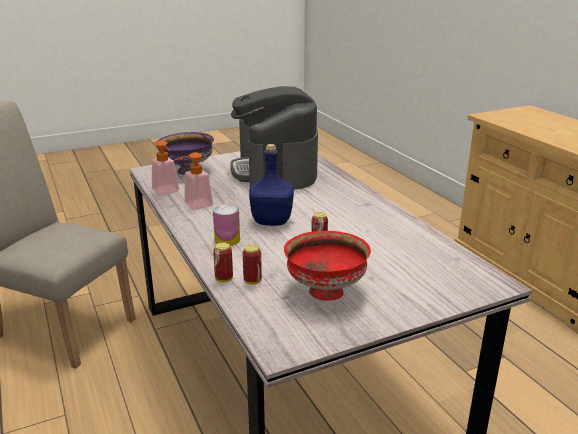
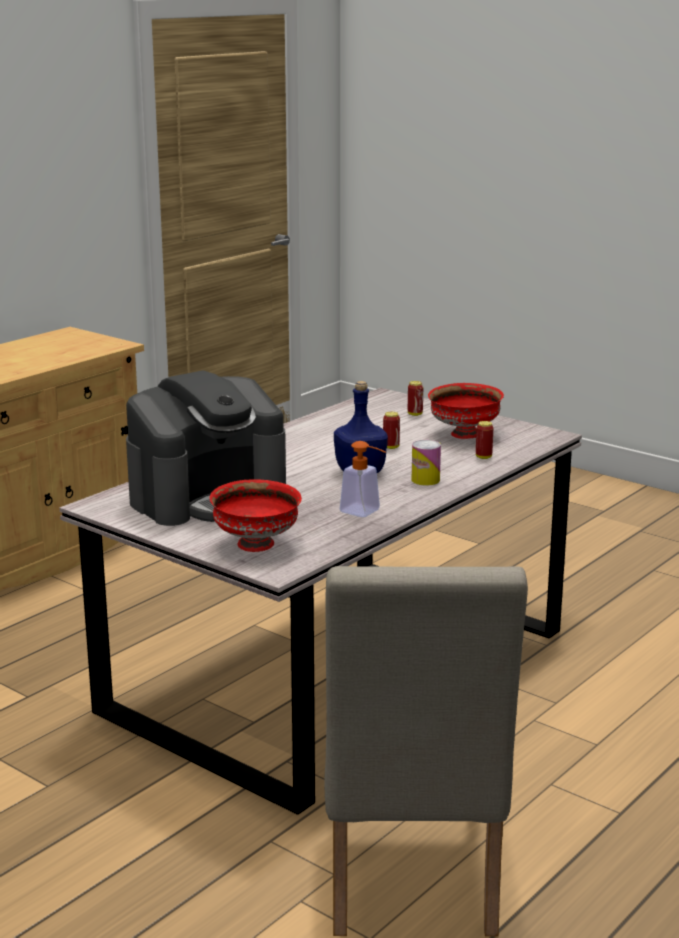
camera: 115 degrees left, 5 degrees down
(167, 192) = (342, 536): soap dispenser -> none
(187, 171) = (257, 545): purple bowl -> red bowl
(224, 279) = (494, 466): can -> can (415, 414)

